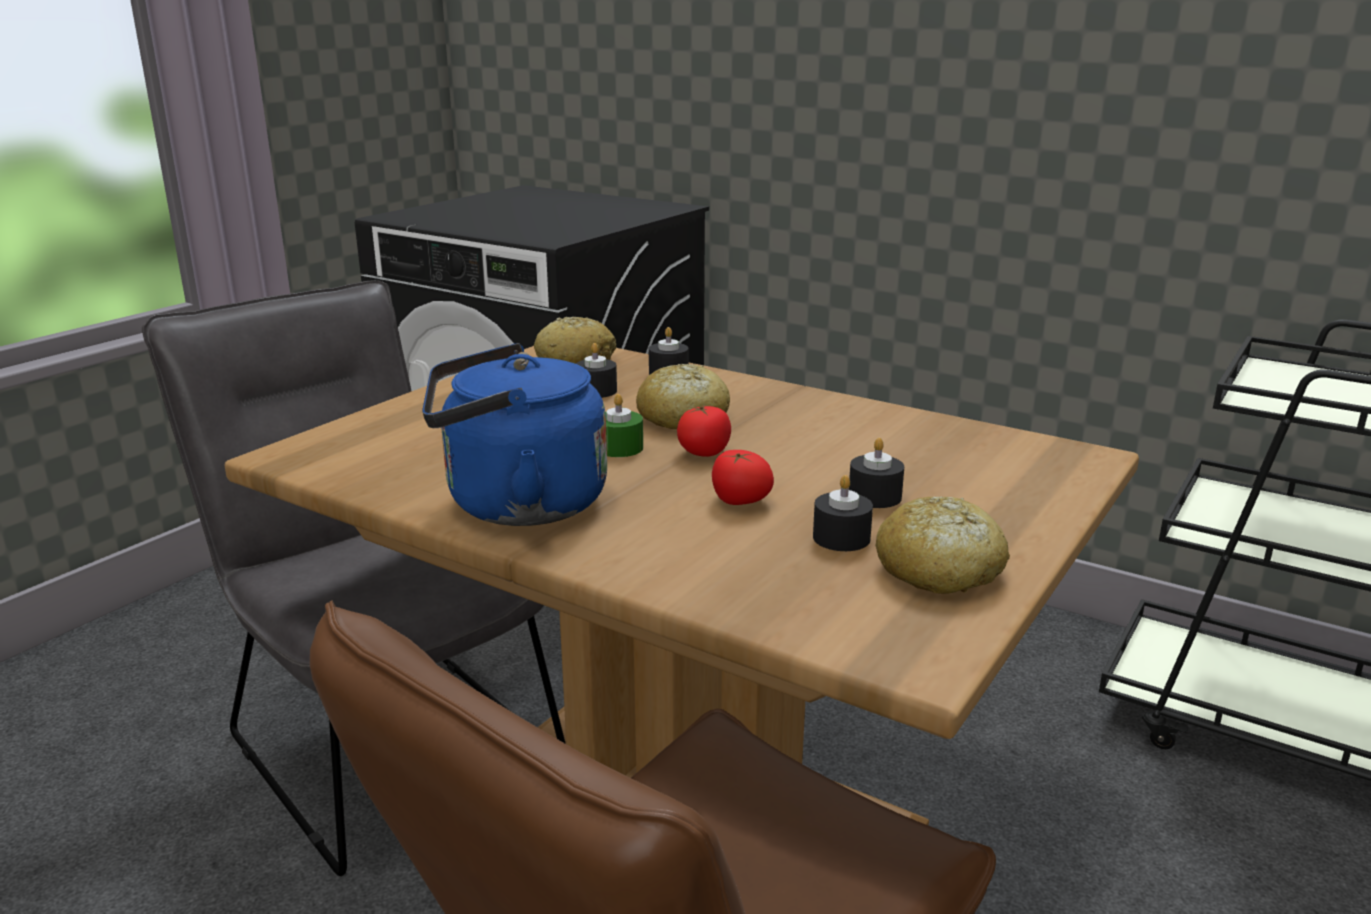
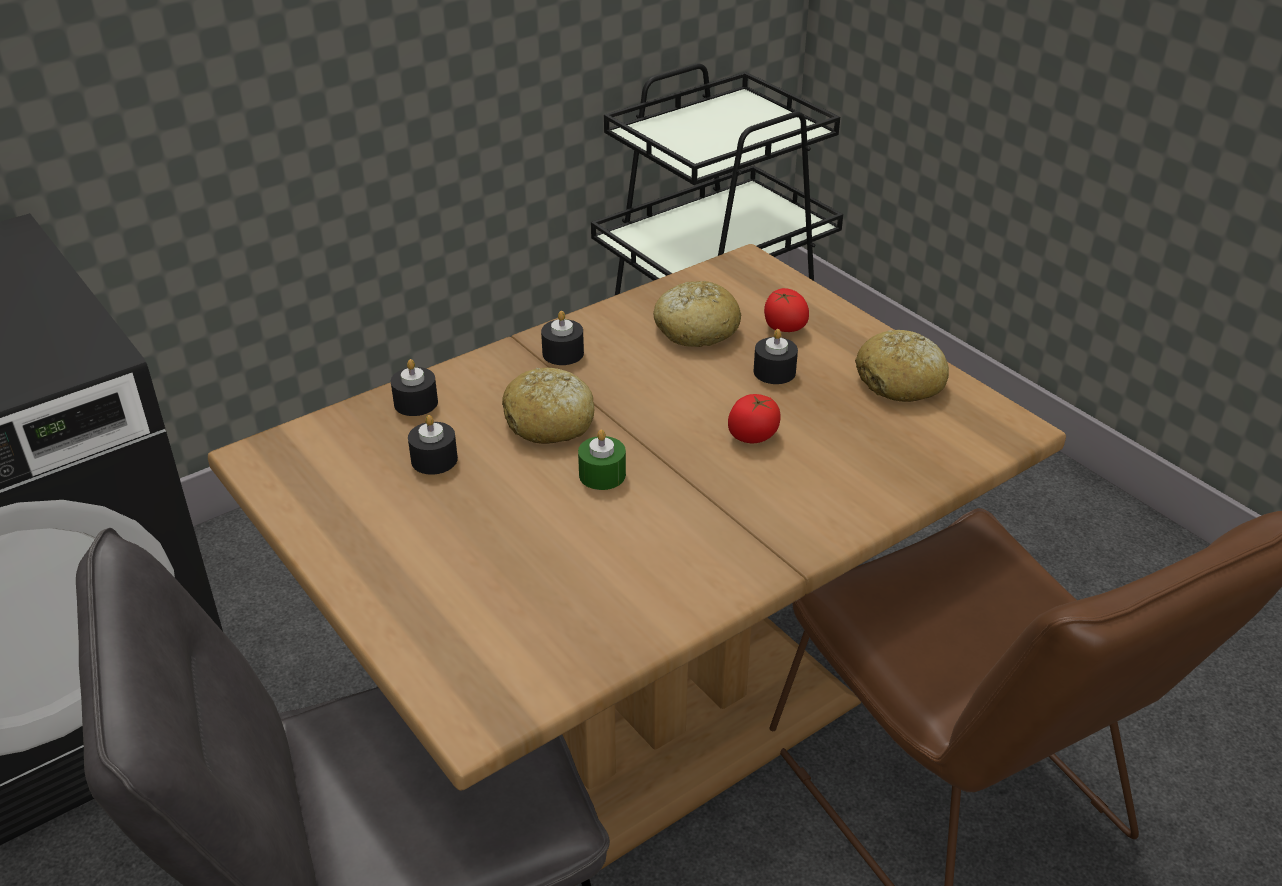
camera: 70 degrees left, 15 degrees up
(516, 504) = (701, 558): blue kettle -> none
(576, 361) = (323, 456): bread -> bread (695, 329)
(704, 453) = (643, 430): tomato -> tomato (784, 327)
(841, 538) = (837, 406): black candle -> black candle (563, 353)

